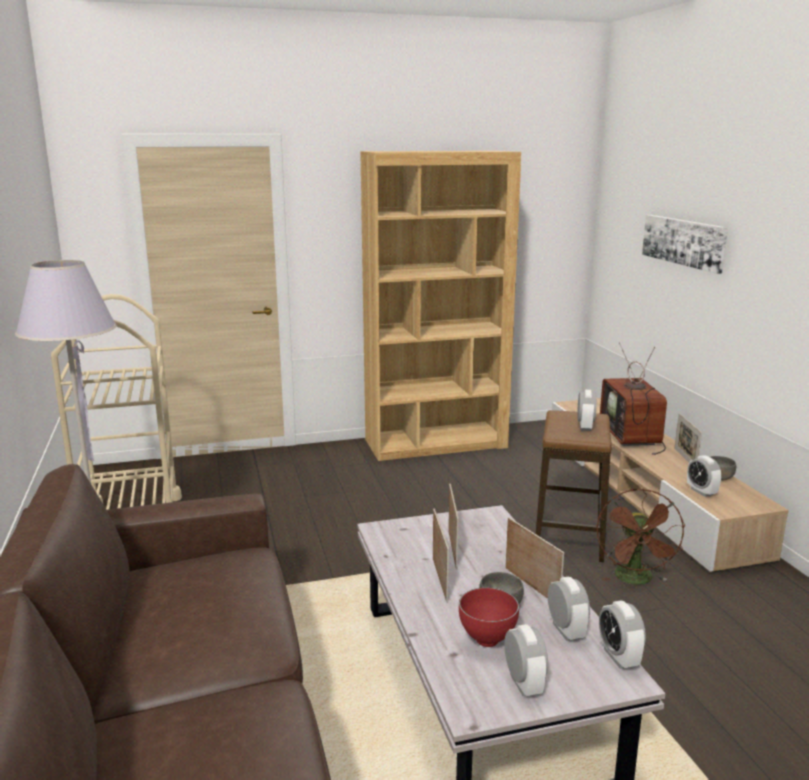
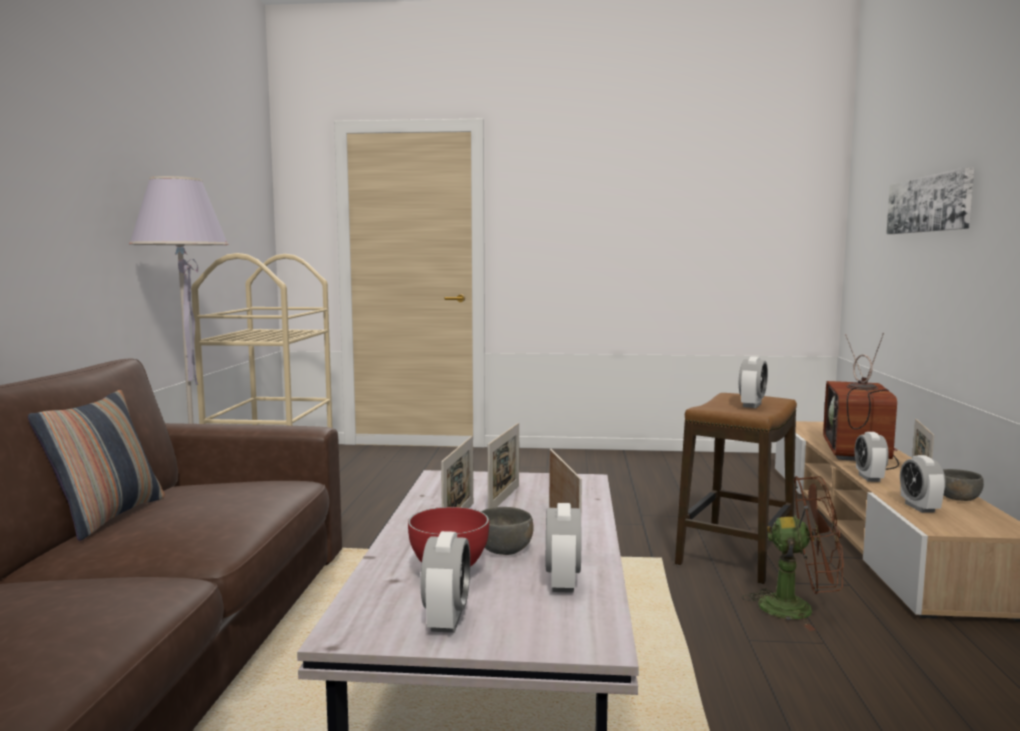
camera: 20 degrees right, 10 degrees down
(121, 628) = (108, 517): none -> pillow
(436, 443) = (635, 460): brown bookcase -> none
(618, 657) = (608, 618): alarm clock -> alarm clock (869, 478)
(636, 580) = (798, 608): brown fan -> brown fan turned 105 degrees counterclockwise

